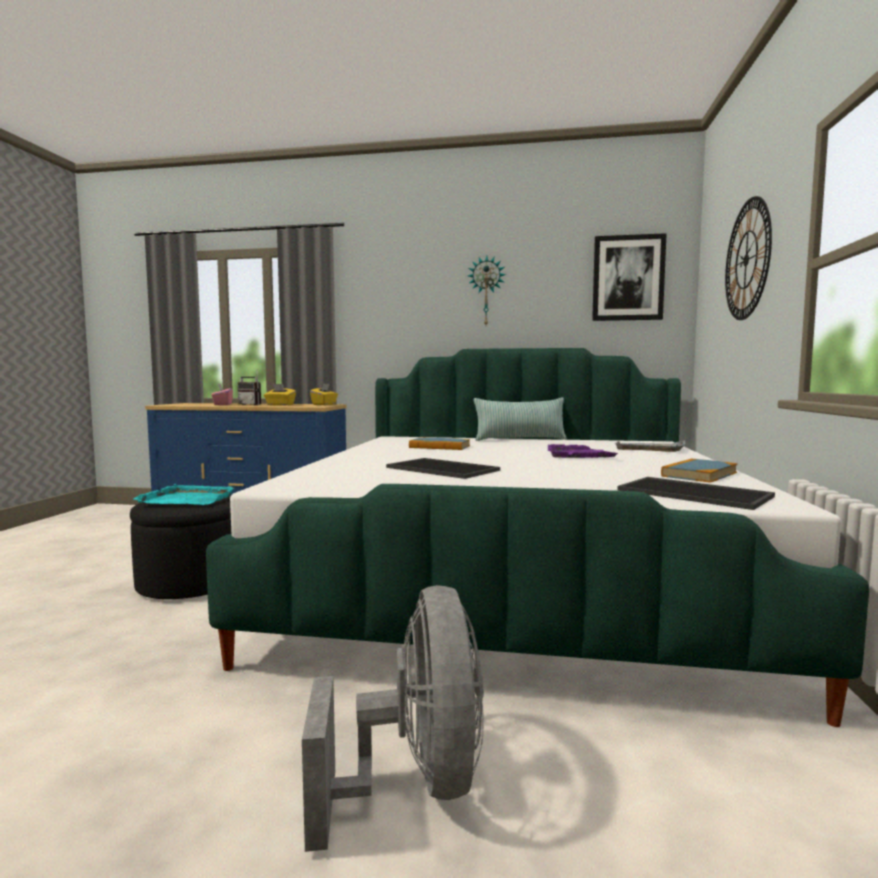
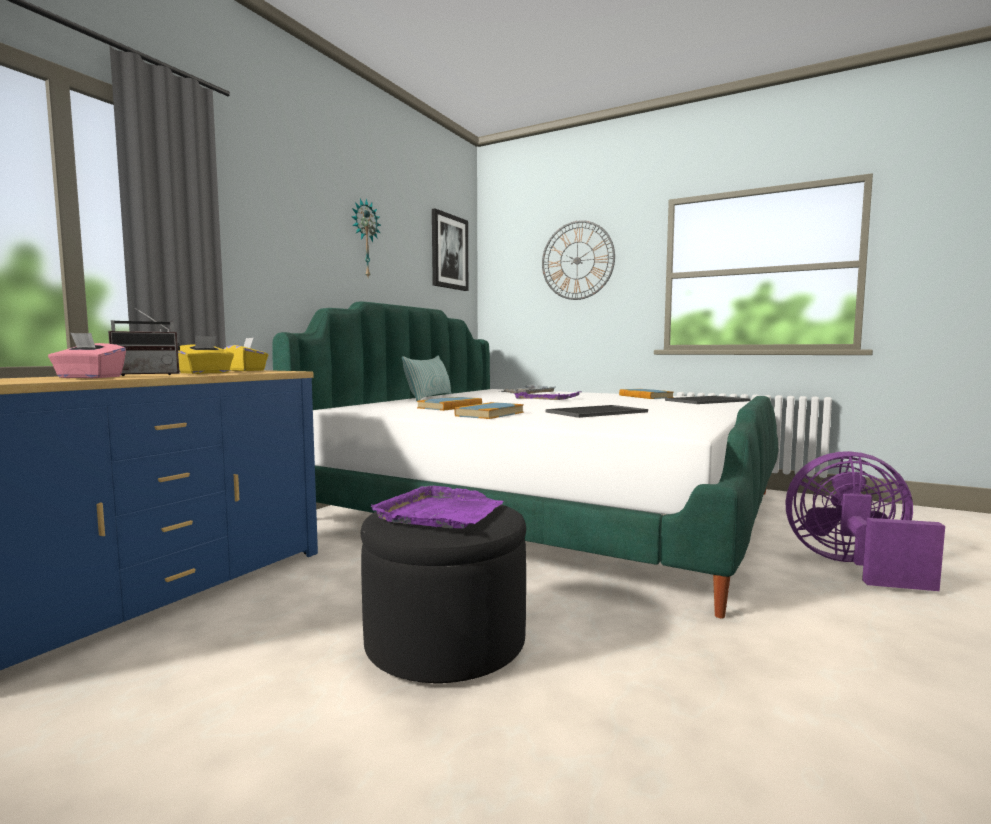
camera: 70 degrees left, 0 degrees up
(187, 499) = (440, 513): turquoise tray -> purple tray
(391, 454) = (489, 414): none -> book
(416, 782) = (853, 566): grey fan -> purple fan

